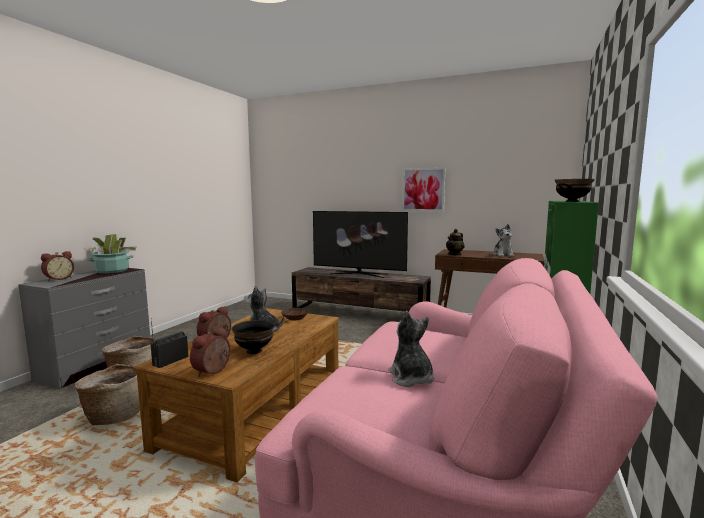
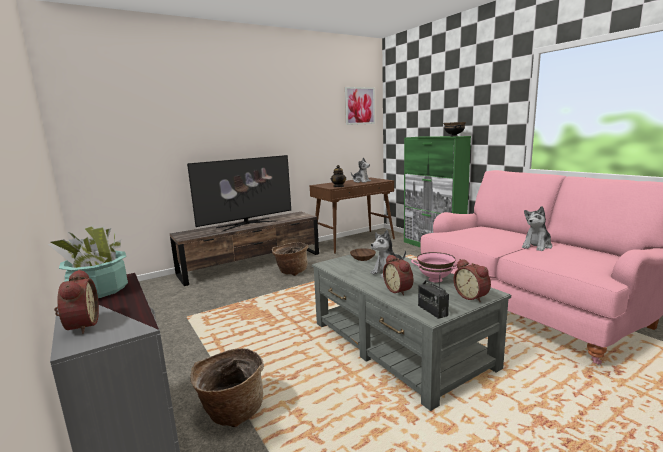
camera: 55 degrees left, 5 degrees up
(113, 416) = (332, 431): basket -> basket (291, 272)
(254, 351) = (435, 279): black bowl -> pink bowl
(255, 411) = (398, 345): brown coffee table -> grey coffee table
(411, 378) = (537, 246): plush toy -> plush toy turned 60 degrees counterclockwise
(423, 189) = (285, 133): picture -> picture (359, 106)

